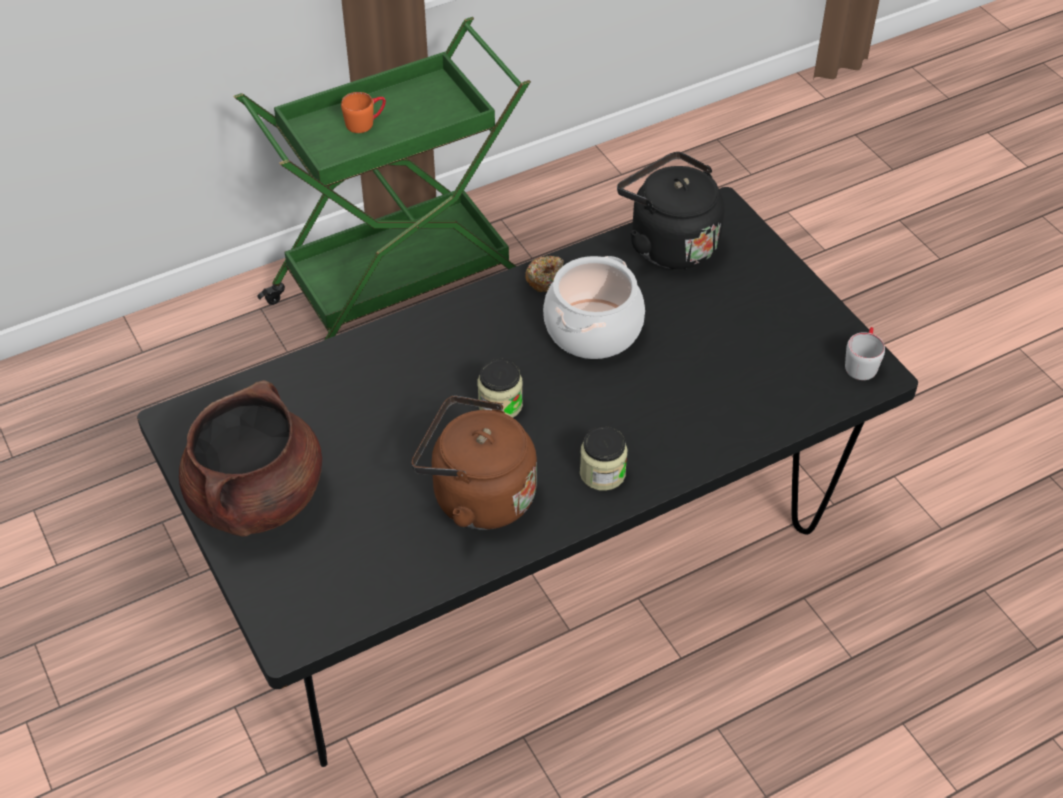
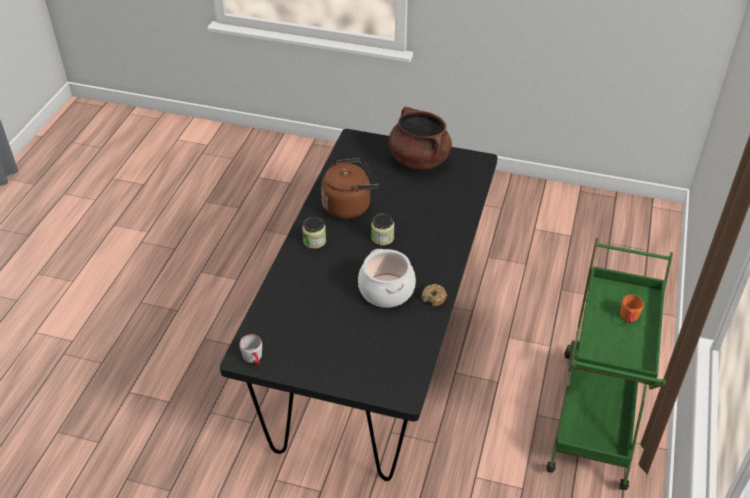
camera: 135 degrees right, 5 degrees down
(669, 243) = (405, 356): black kettle -> none

